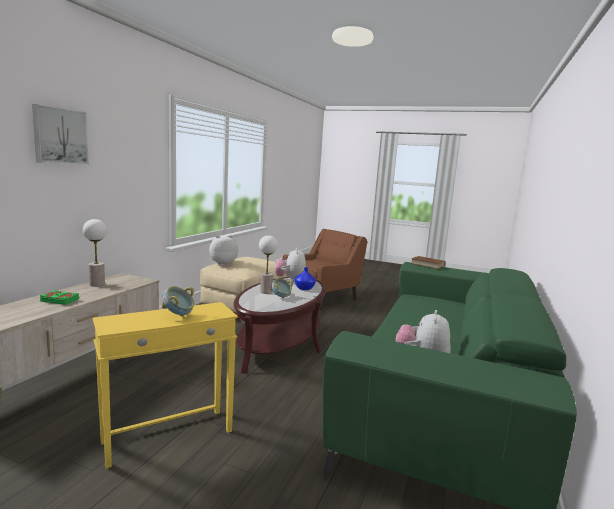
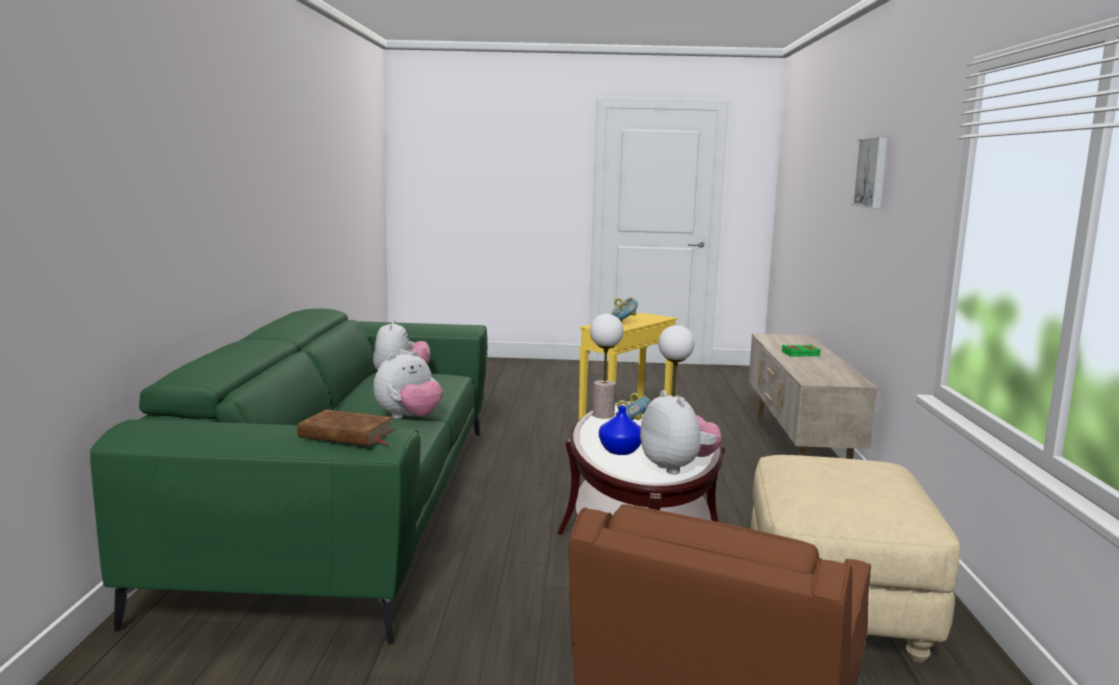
camera: 160 degrees right, 0 degrees up
(97, 284) = (836, 370): table lamp -> table lamp (603, 415)
(222, 264) = (872, 463): plush toy -> plush toy (408, 418)

